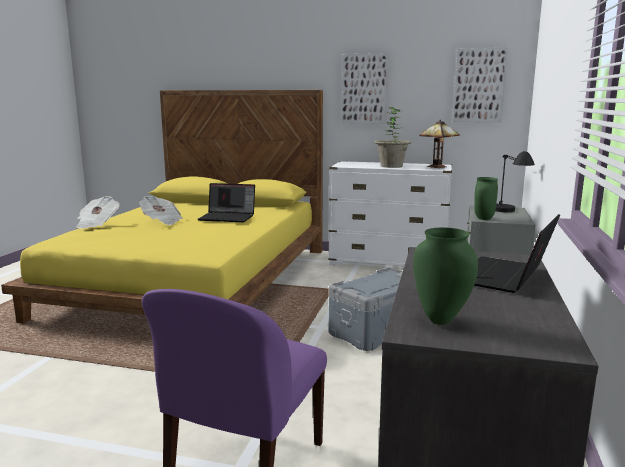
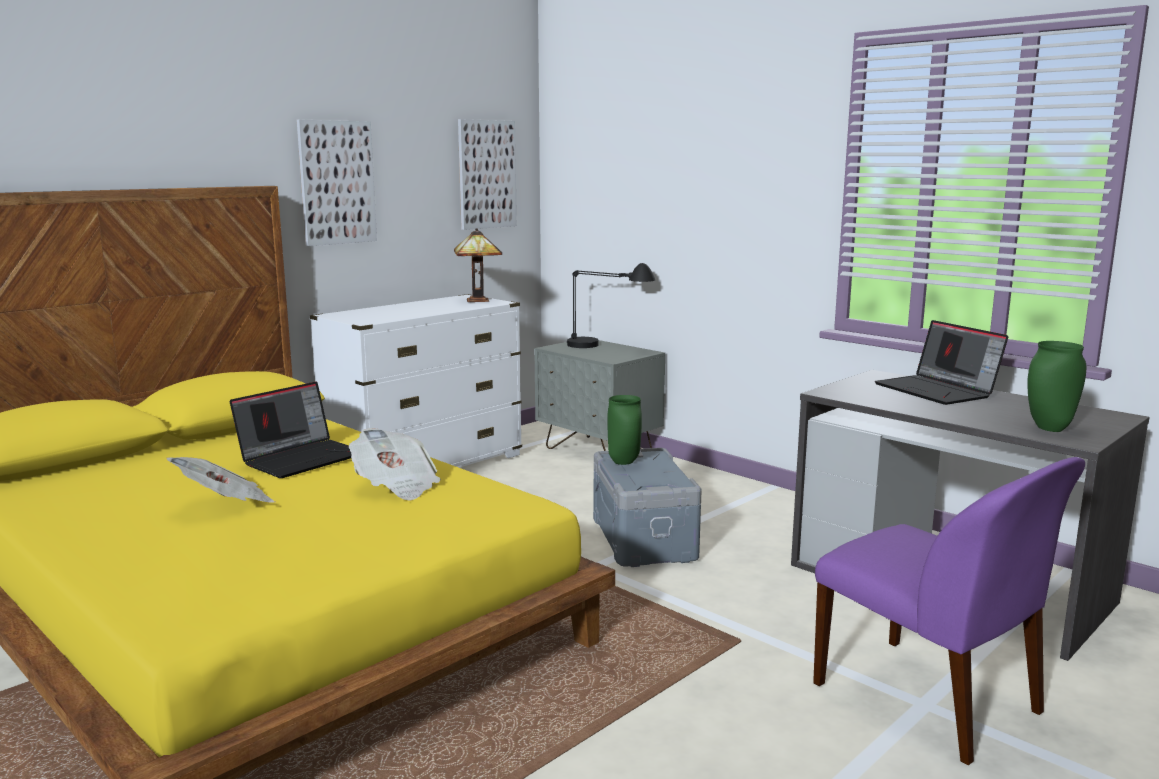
camera: 60 degrees left, 0 degrees up
(97, 224) = (126, 558): newspaper -> newspaper (396, 486)
(391, 166) = (426, 309): potted plant -> none
(483, 219) = (612, 359): green vase -> green vase (623, 462)

